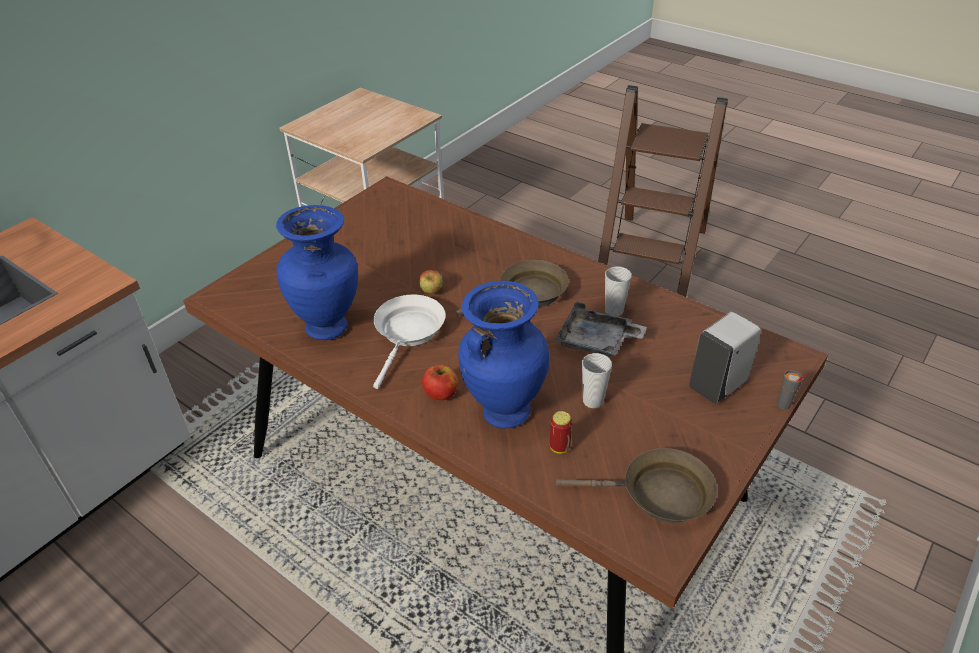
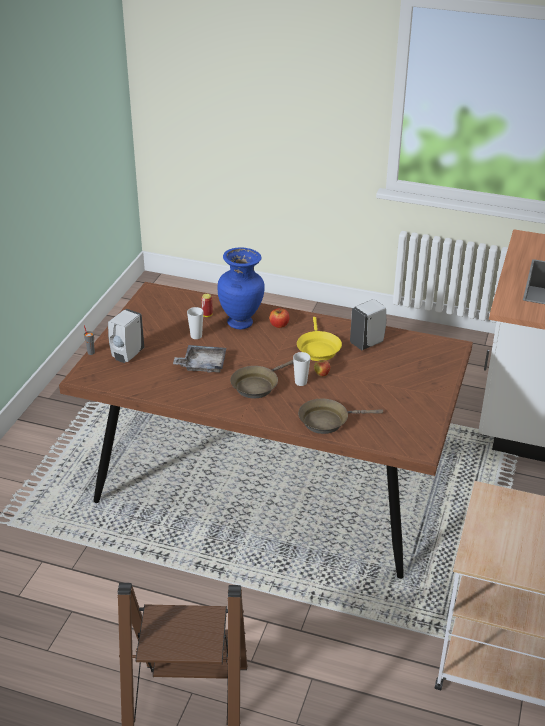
camera: 160 degrees right, 5 degrees down
(329, 327) = (367, 343): blue vase -> white soap dispenser
(408, 333) = (318, 349): white frying pan -> yellow frying pan
(614, 311) = (196, 385): cup -> cup (301, 382)
(658, 494) = (155, 307): brown frying pan -> brown frying pan (327, 421)

